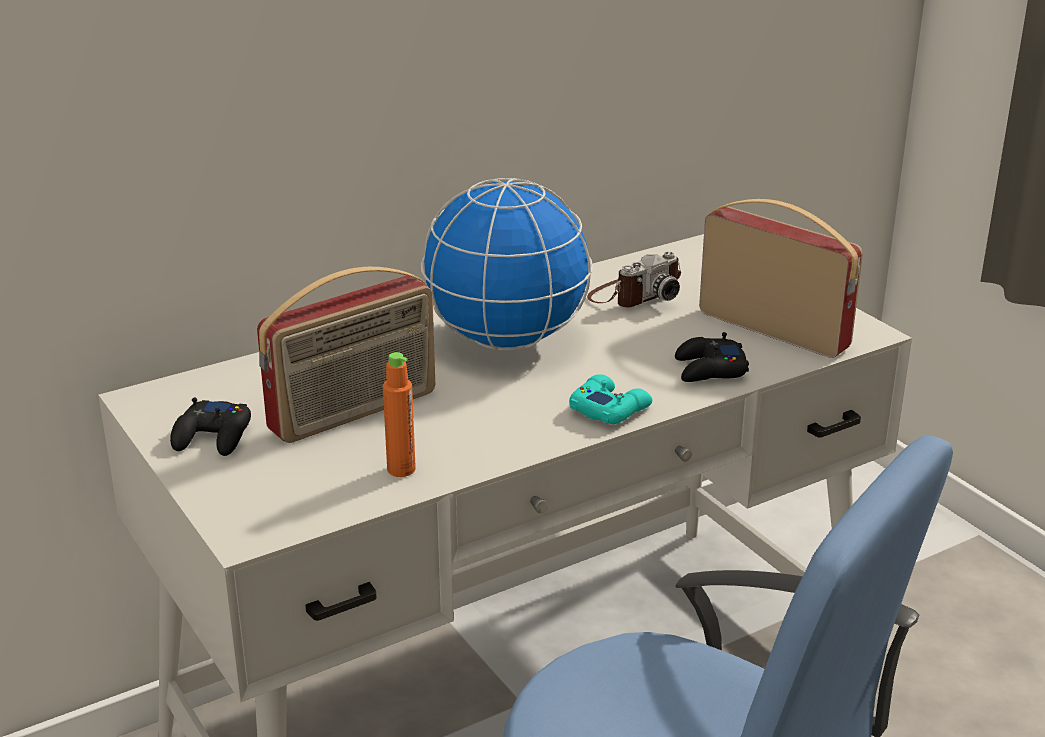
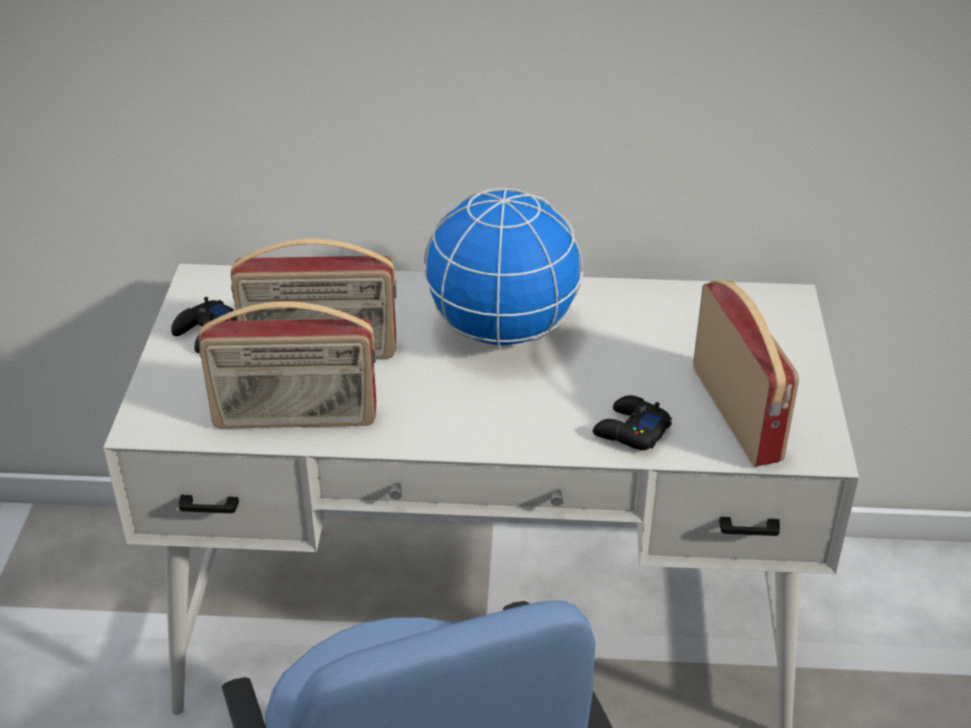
camera: 35 degrees right, 10 degrees up
(401, 469) = (295, 419): orange bottle -> radio
(609, 408) = (504, 433): turquoise game controller -> none
(635, 295) = (658, 327): camera -> none

